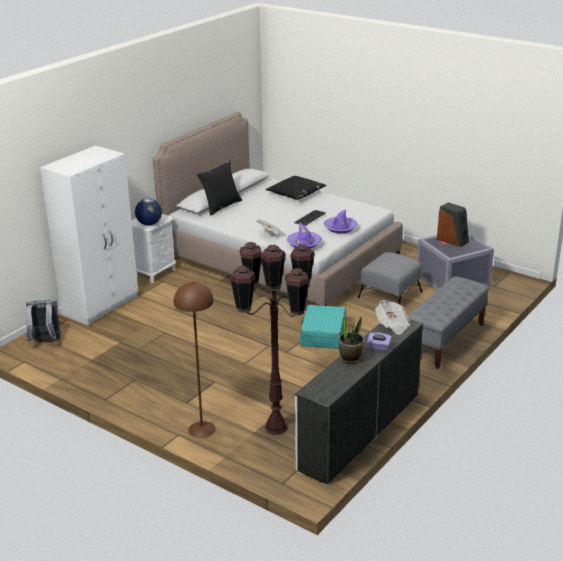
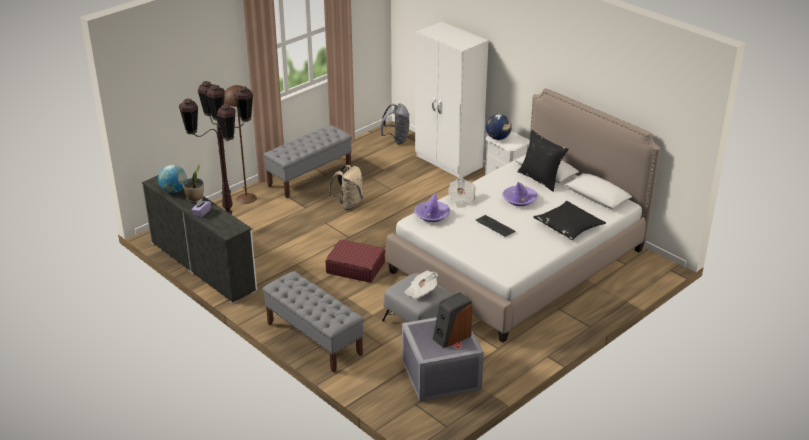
camera: 100 degrees right, 5 degrees up
(142, 390) = (310, 177): none -> grey bench
(201, 355) = (348, 204): none -> beige backpack
(323, 334) = (355, 268): turquoise suitcase -> red suitcase
(339, 376) = (174, 190): none -> globe
(340, 228) = (465, 242): purple hat -> purple hat (519, 199)
(392, 325) = (230, 224): newspaper -> newspaper (421, 292)

